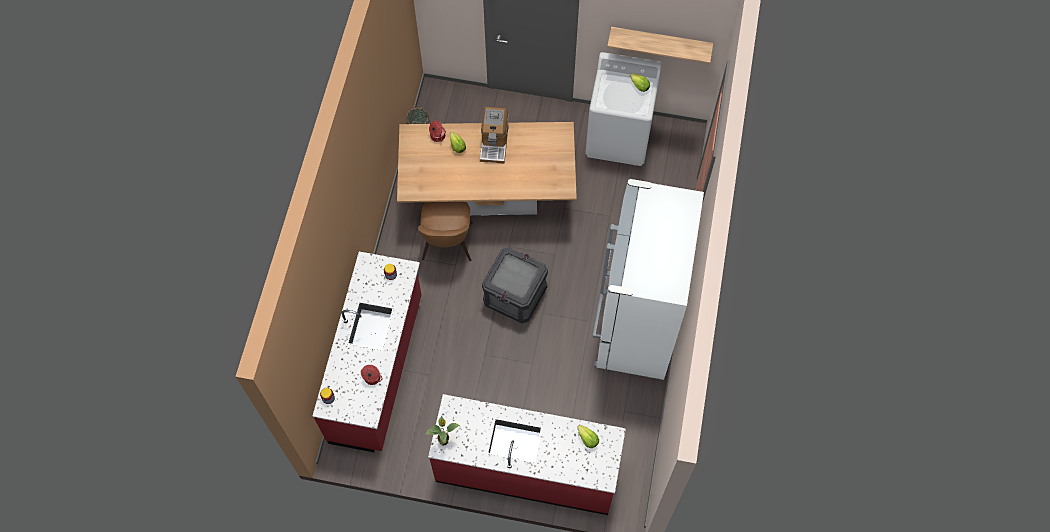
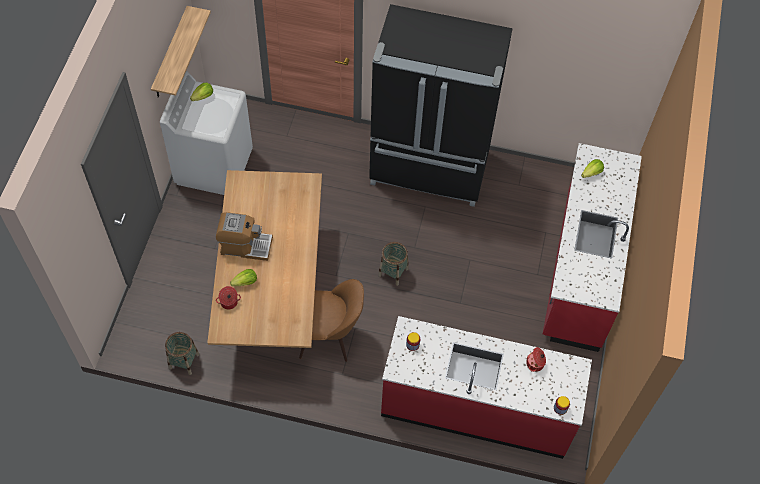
camera: 90 degrees left, 5 degrees down
(444, 440) = (601, 296): potted plant -> none
(514, 295) = (393, 272): crate -> basket
(634, 324) = (429, 169): white fridge -> black fridge

